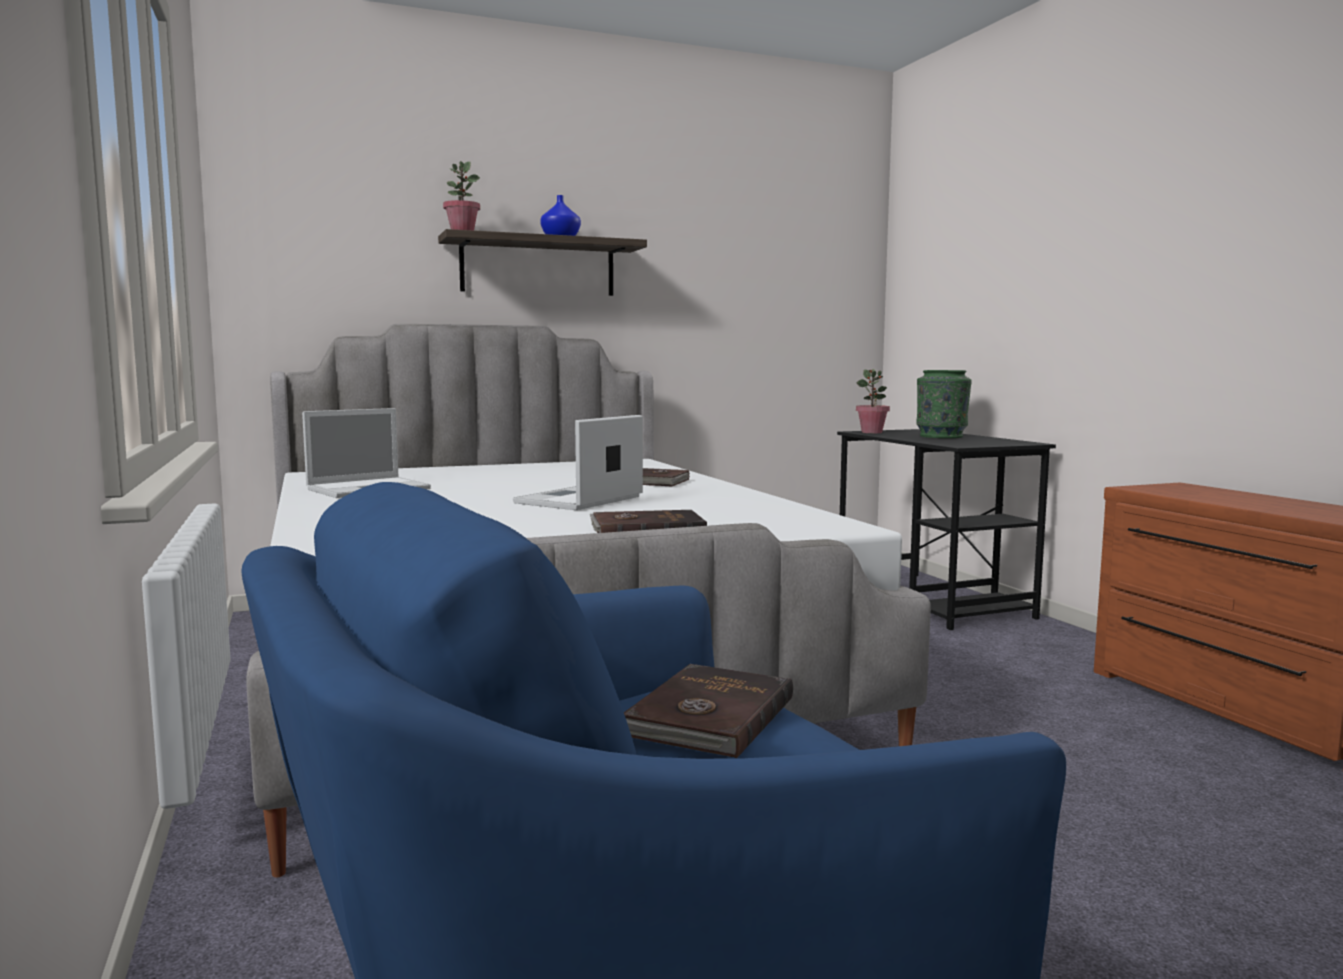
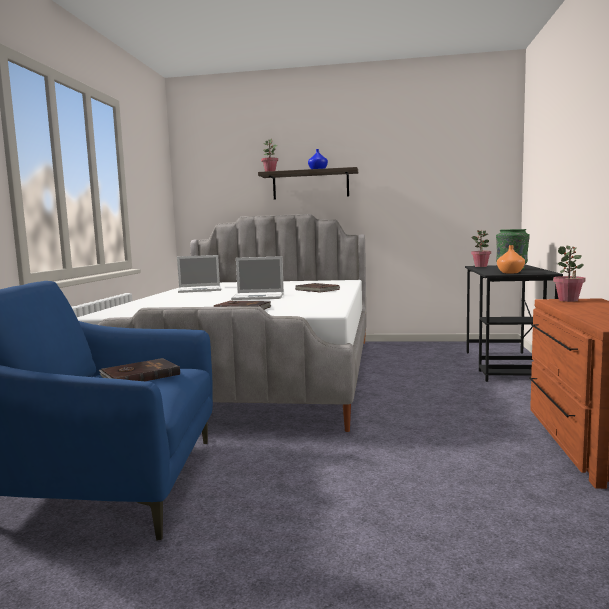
camera: 30 degrees right, 0 degrees up
(578, 500) = (259, 296): laptop -> laptop turned 150 degrees counterclockwise
(975, 443) = (511, 272): none -> orange vase
(1158, 487) = (568, 300): none -> potted plant

